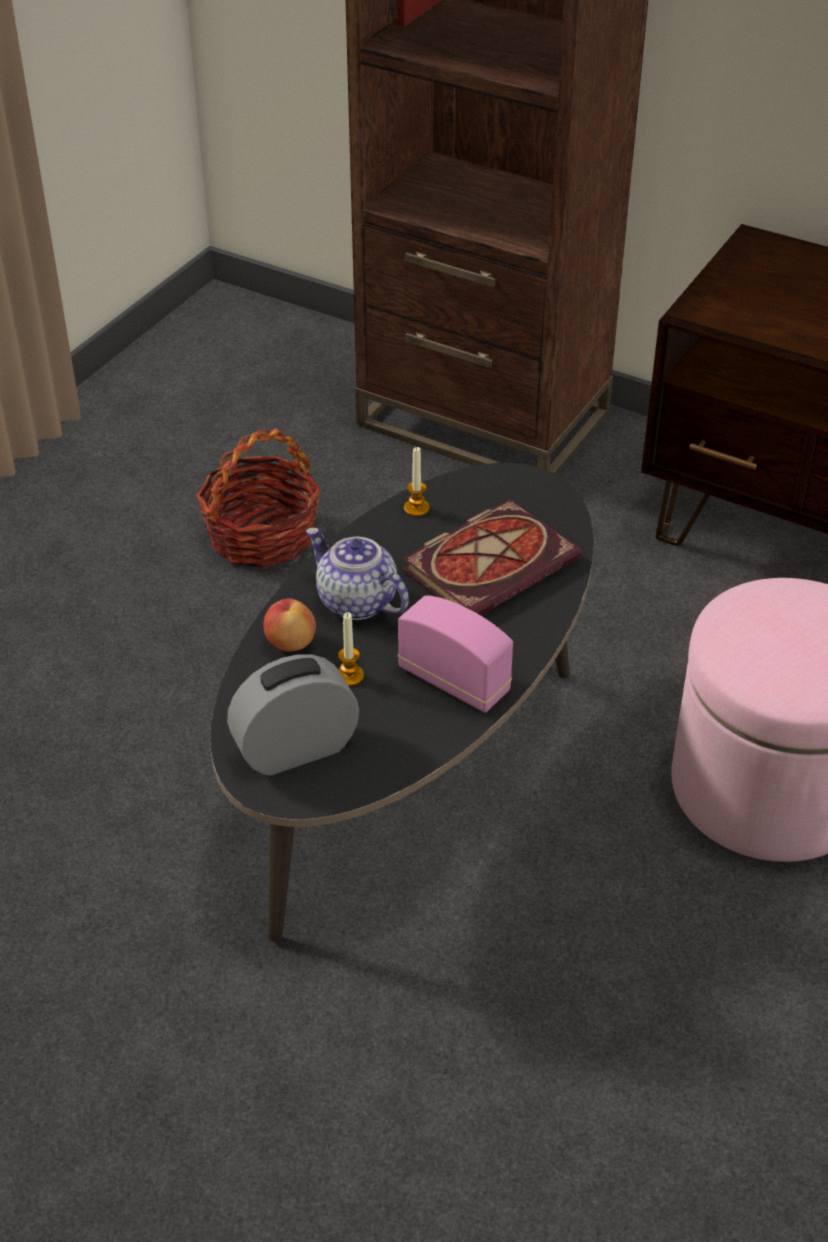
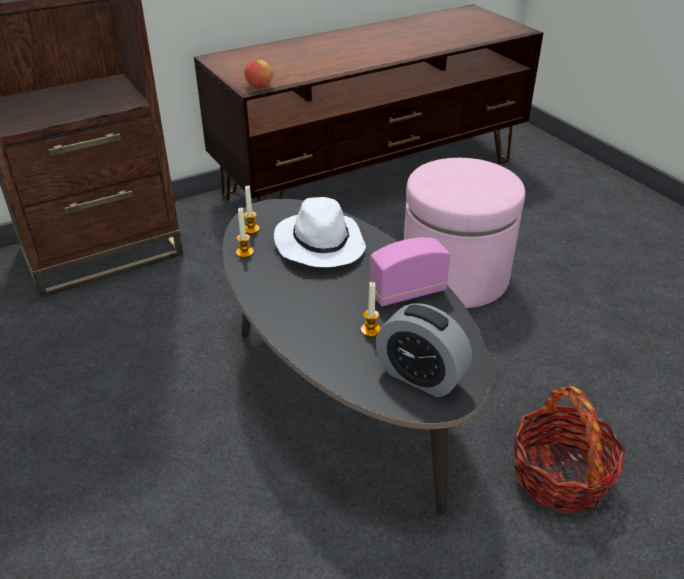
camera: 60 degrees left, 5 degrees down
(261, 536) = (87, 378): basket -> basket (560, 476)
(290, 643) = (318, 344): apple -> apple (259, 86)
(295, 749) = (420, 376): alarm clock -> alarm clock turned 60 degrees counterclockwise
(355, 602) = (305, 304): teapot -> none
(471, 491) = (251, 229): none -> candle
(491, 562) = (319, 244): book -> white hat

